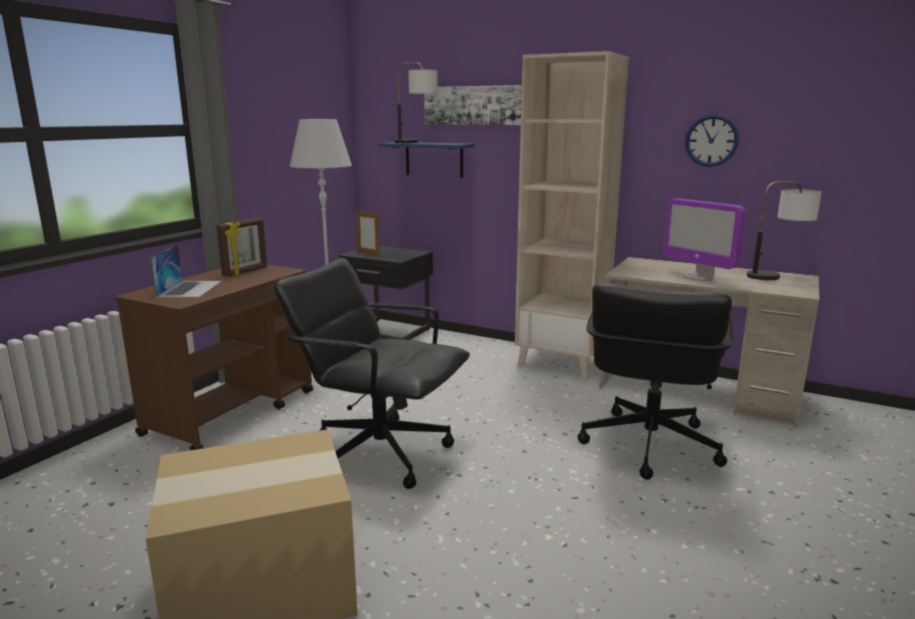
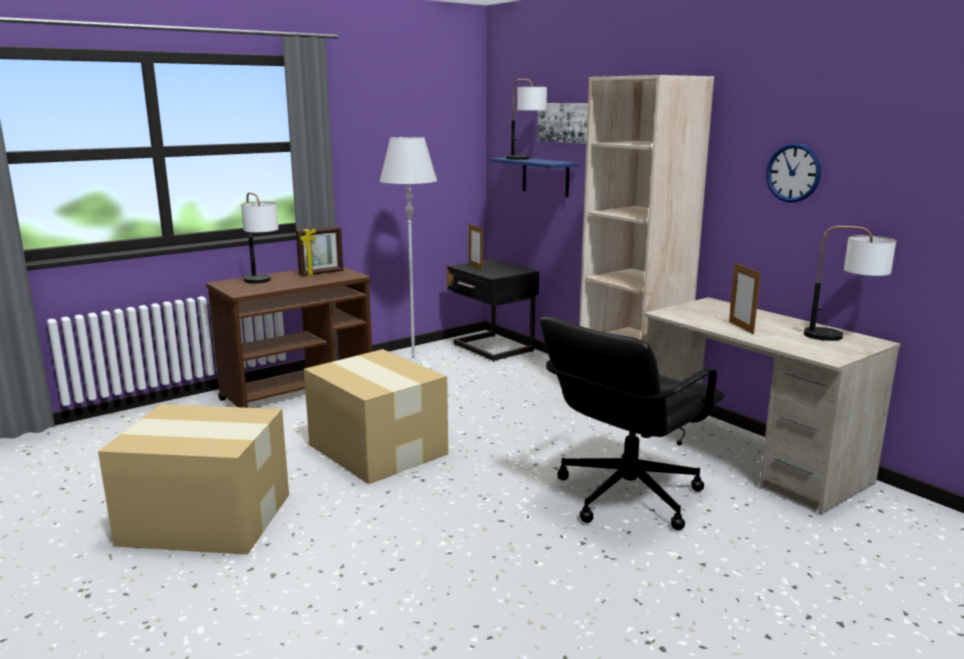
camera: 25 degrees right, 0 degrees up
(190, 289) = (262, 283): laptop -> table lamp
(379, 452) = (377, 448): black office chair -> cardboard box
(698, 277) = (741, 327): monitor -> picture frame

